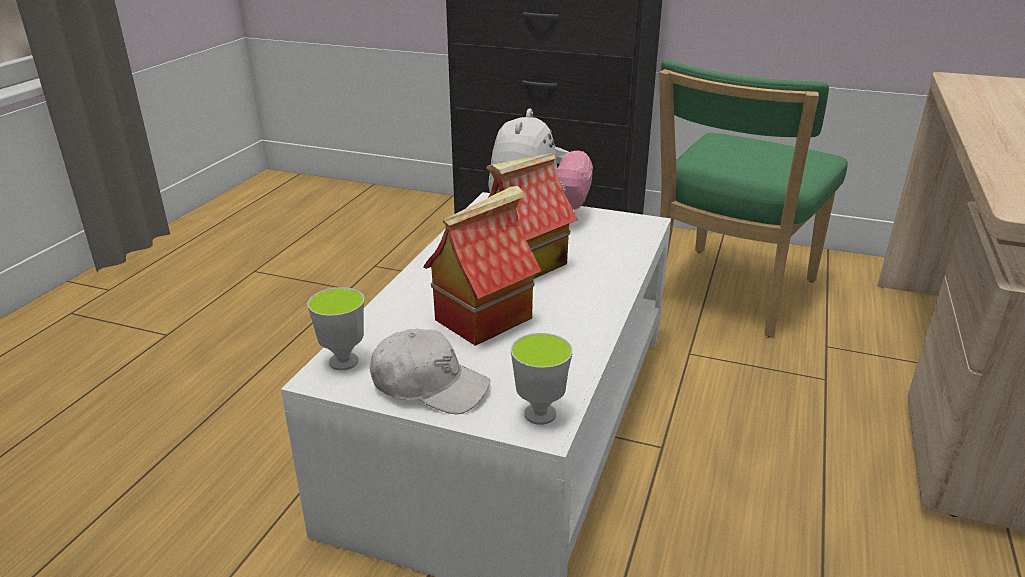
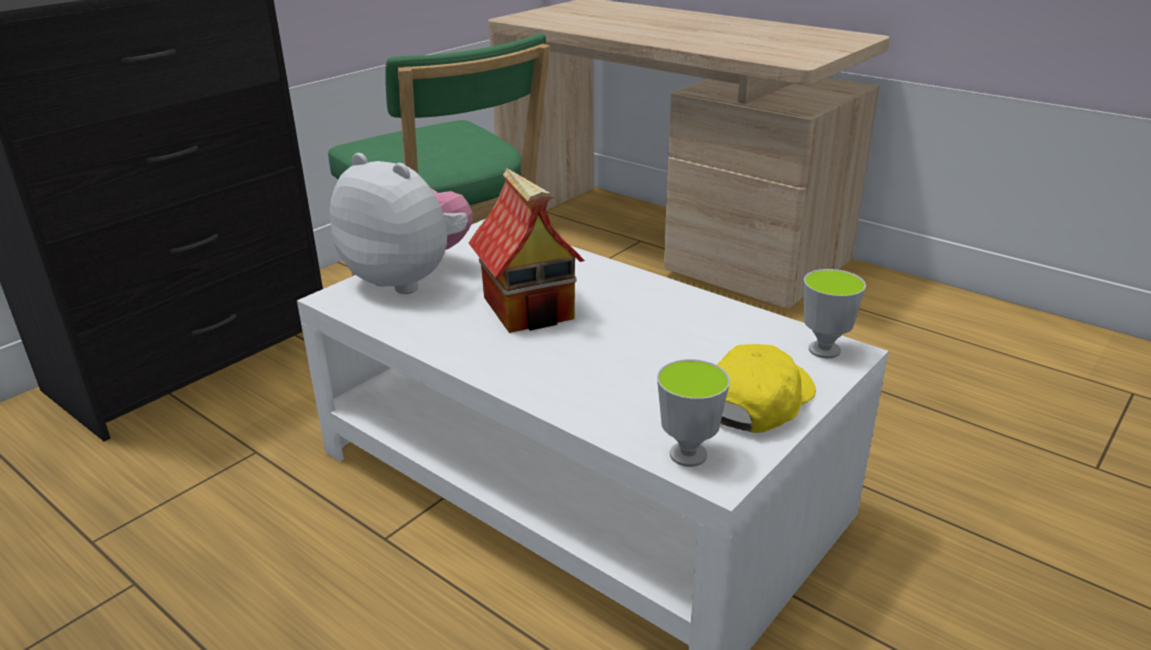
camera: 70 degrees left, 0 degrees up
(429, 385) = (758, 402): white cap -> yellow cap
(483, 317) = (633, 350): toy house -> none

